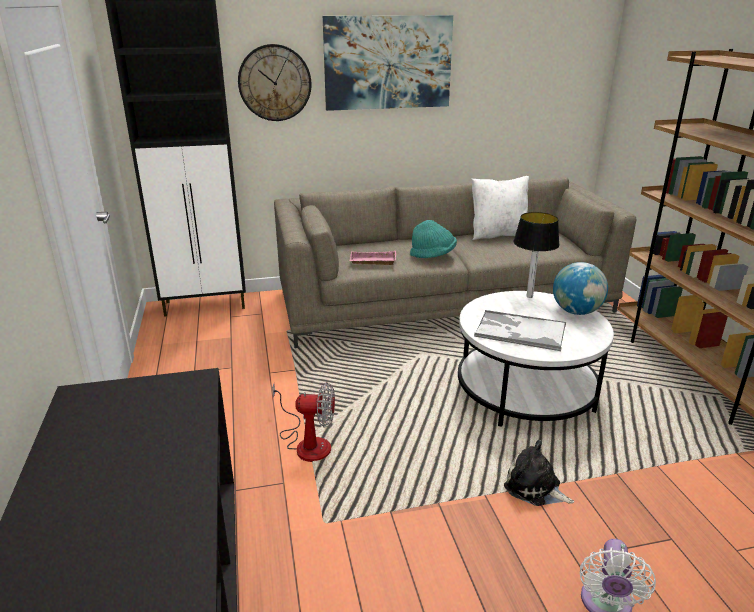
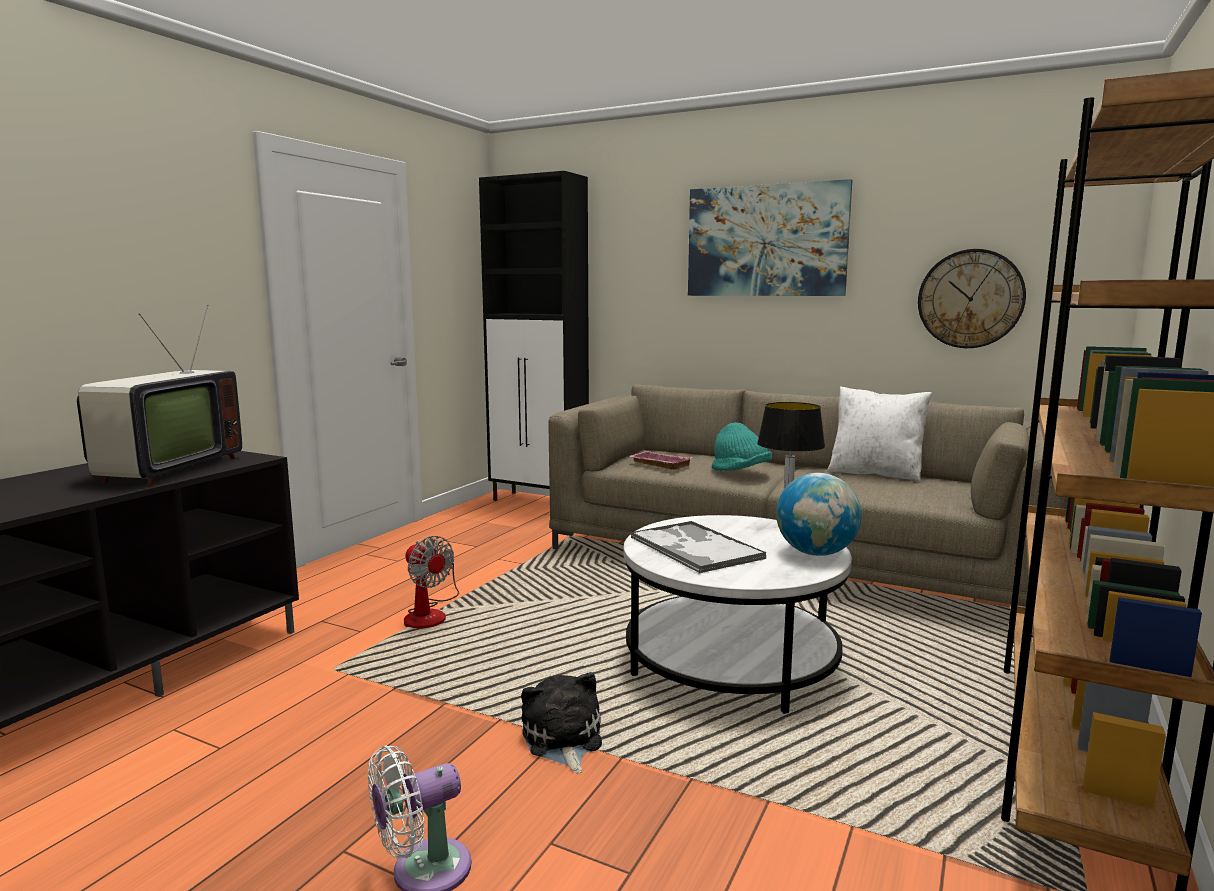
camera: 40 degrees right, 15 degrees down
(154, 431) = (165, 470): none -> television
(274, 83) = (638, 264): wall clock -> wall clock (970, 299)

